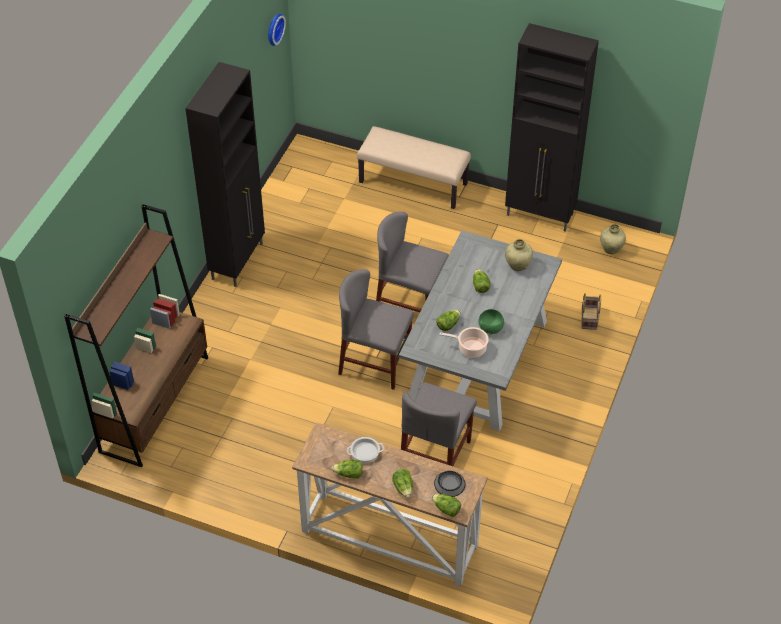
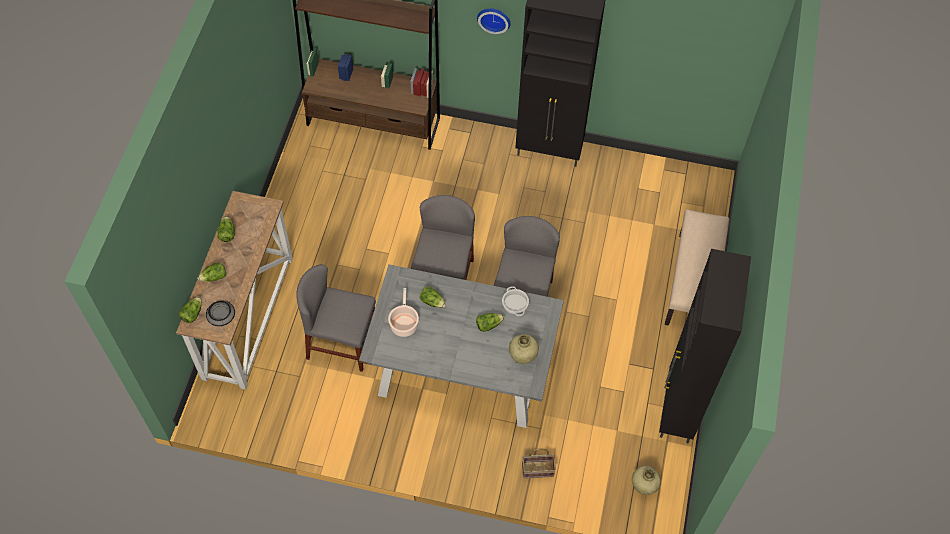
camera: 80 degrees right, 10 degrees up
(273, 28) = (731, 56): wall clock -> wall clock (494, 18)
(365, 452) = (251, 242): cooking pot -> cooking pot (514, 303)
(491, 328) = (433, 340): green bowl -> none

